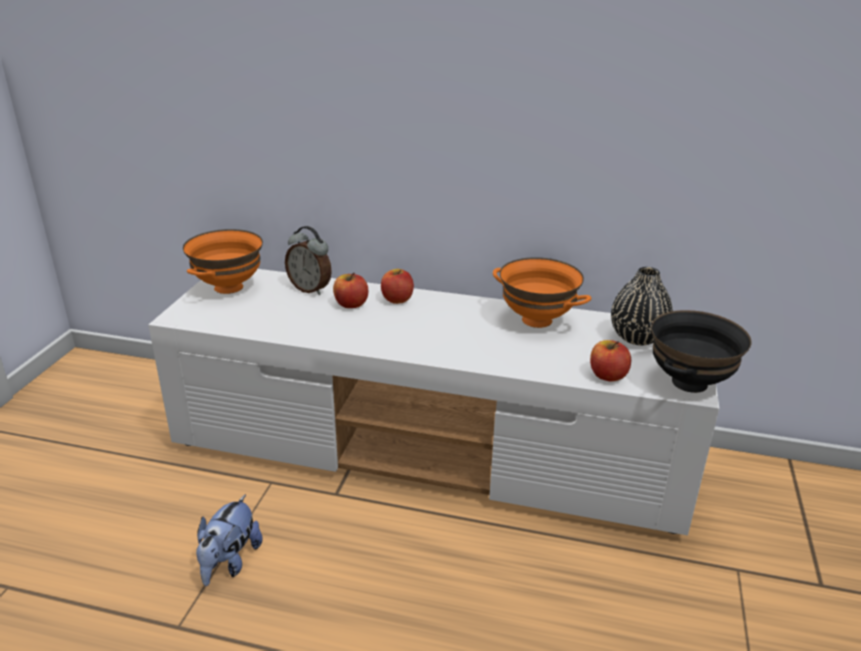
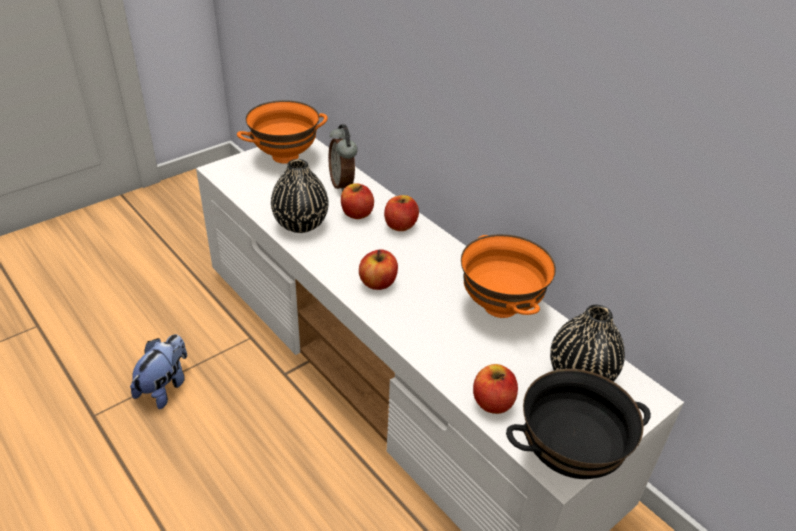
camera: 35 degrees right, 10 degrees up
(230, 562) = (165, 387): plush toy -> plush toy turned 150 degrees clockwise
(313, 328) = (301, 224): none -> black vase
(432, 341) = (378, 283): none -> apple

